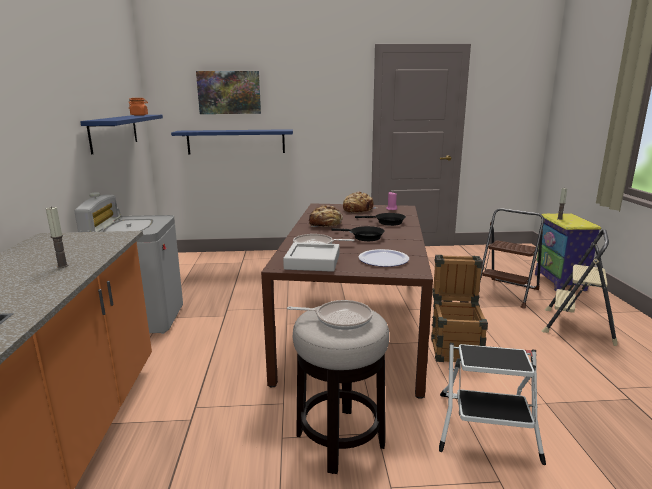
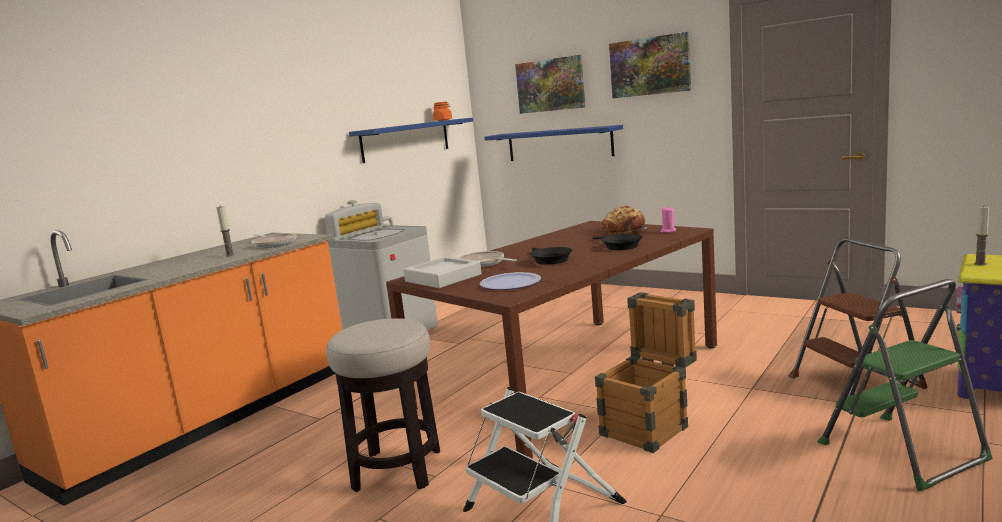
camera: 40 degrees right, 5 degrees down
(316, 87) = (650, 66): none -> picture
(325, 224) = (545, 244): bread -> none
(340, 319) = (374, 329): frying pan -> frying pan (274, 244)
(582, 327) = (906, 453): beige step ladder -> green step ladder

